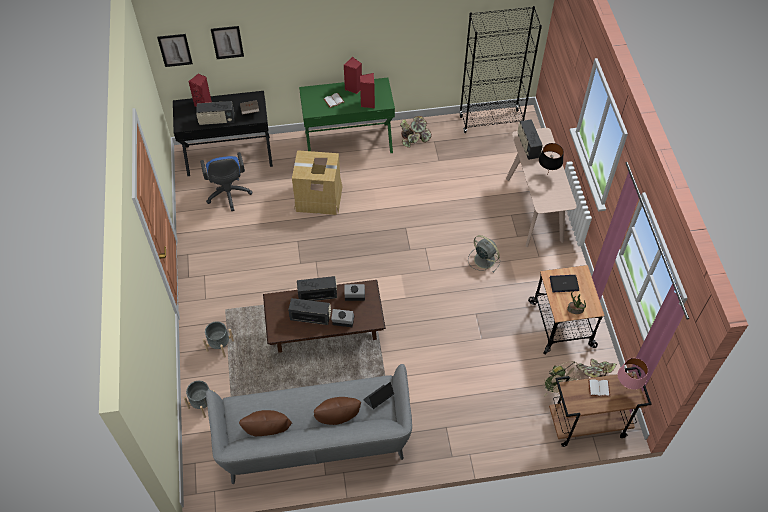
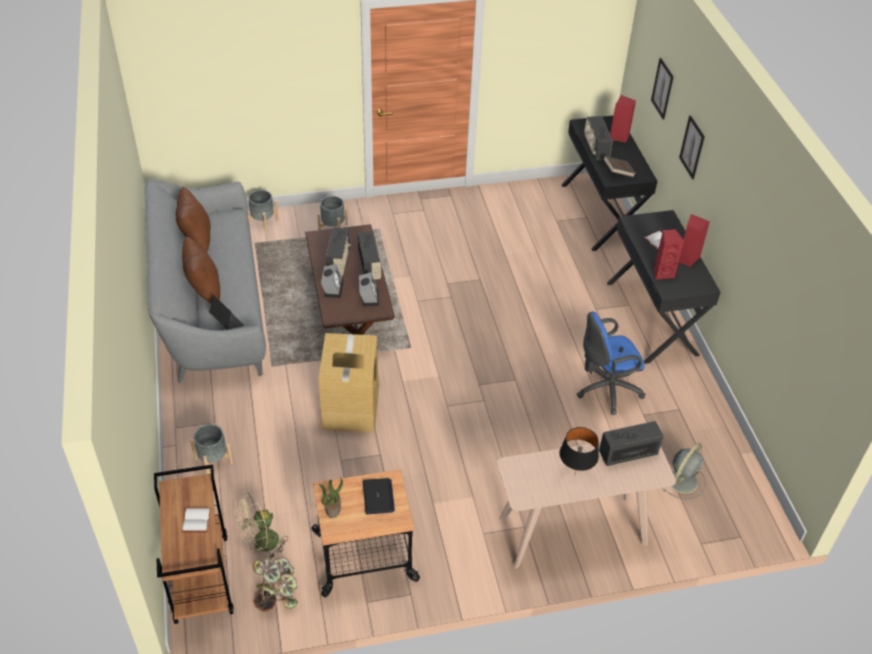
camera: 85 degrees right, 10 degrees down
(175, 50) = (639, 57): picture -> picture (692, 147)
(228, 195) = (540, 218): blue office chair -> blue office chair (605, 390)
(318, 198) = (548, 294): cardboard box -> cardboard box (350, 406)
(348, 141) = (652, 318): green desk -> black desk
(414, 139) = (677, 386): potted plant -> none
(483, 259) = (471, 465): grey fan -> grey fan (683, 480)
(484, 424) = (213, 461): none -> grey planter
(491, 121) = (742, 480): black bookcase -> none
(626, 387) = (193, 554): pink table lamp -> none

